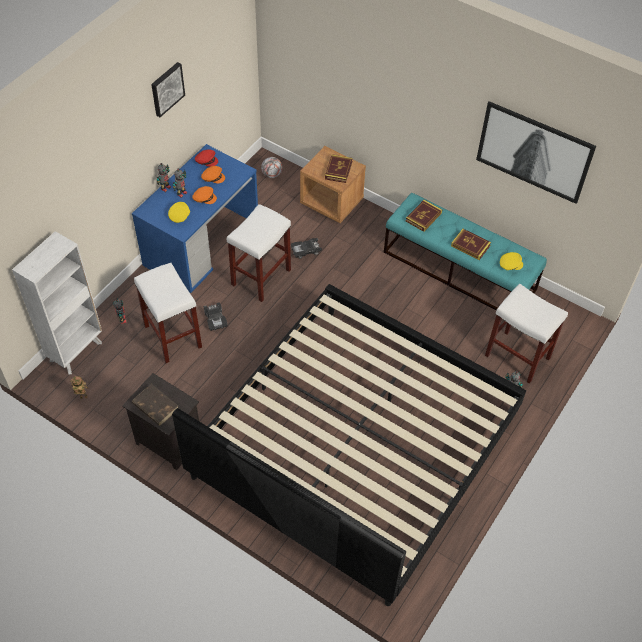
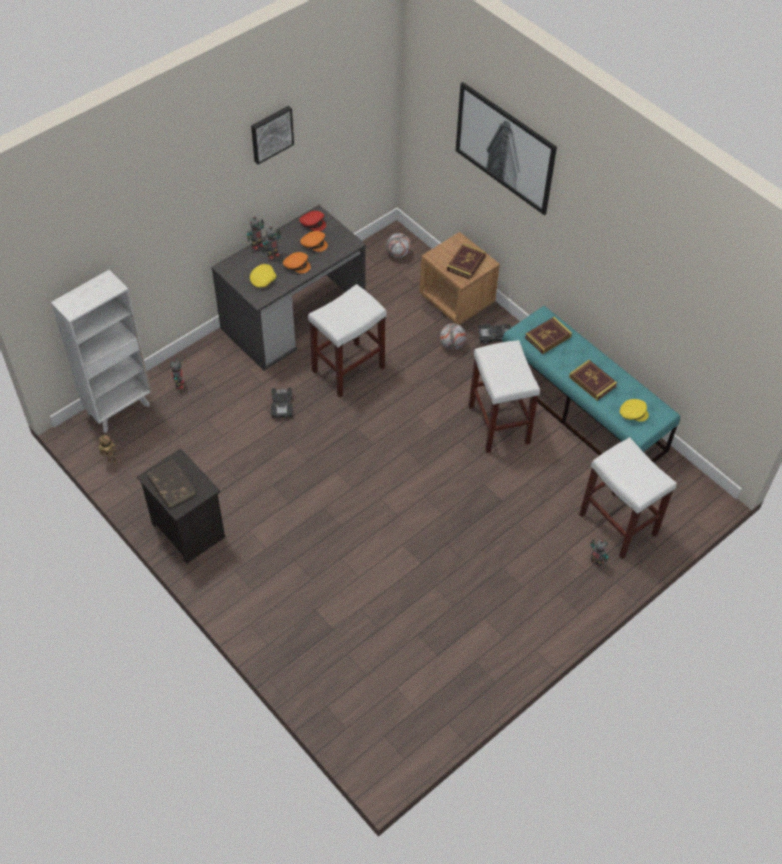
camera: 15 degrees right, 0 degrees up
(172, 336) = (228, 414): white stool -> white stool (498, 424)
(201, 243) = (293, 317): blue desk -> grey desk
(306, 250) = (409, 349): black toy car -> black toy car (494, 336)
(339, 240) = (452, 345): none -> football
(355, 445) = (394, 582): bed -> none
(534, 151) = (675, 284): picture -> picture (506, 147)

